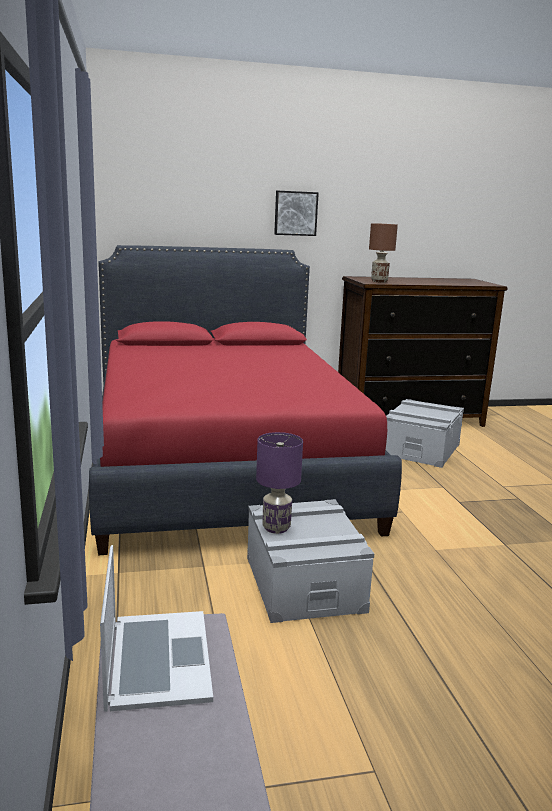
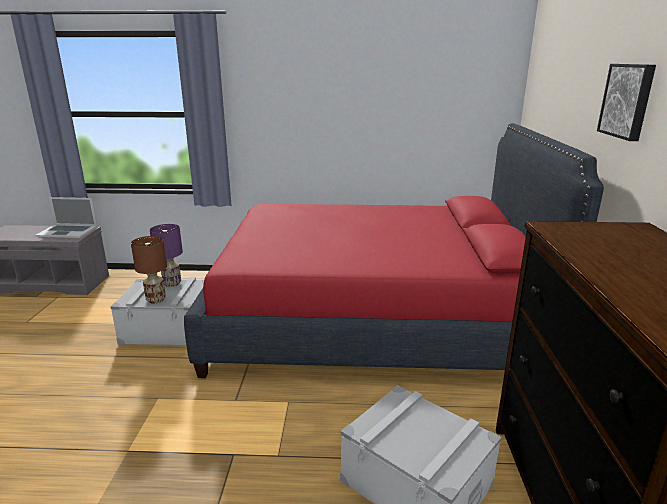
camera: 105 degrees right, 5 degrees up
(379, 281) = (580, 234): brown table lamp -> brown table lamp (156, 300)

